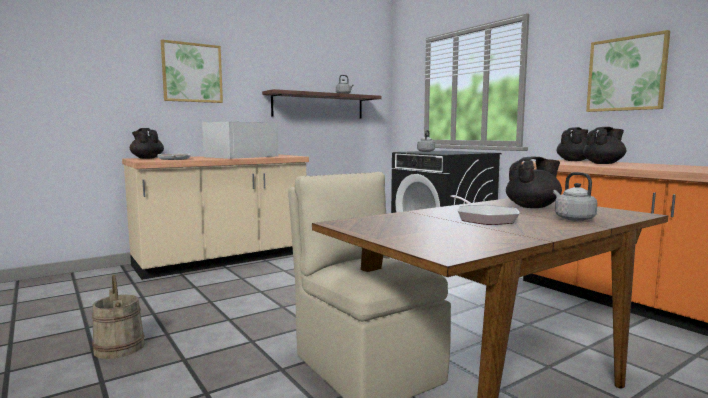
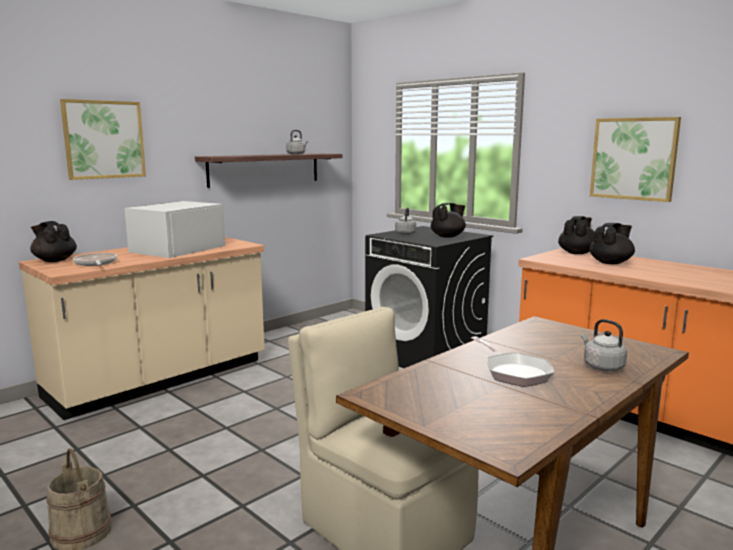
camera: 10 degrees left, 5 degrees up
(533, 207) = (554, 342): black teapot -> black teapot (448, 236)

